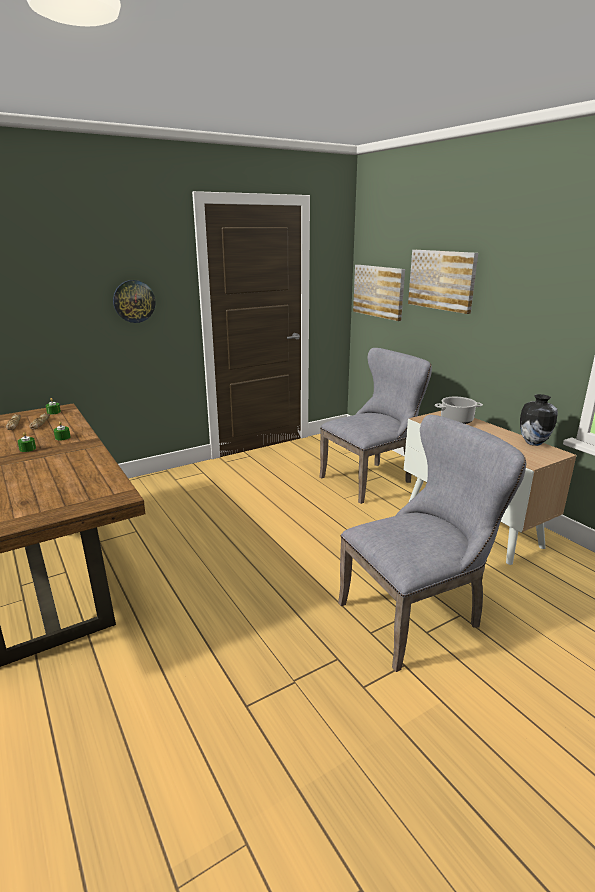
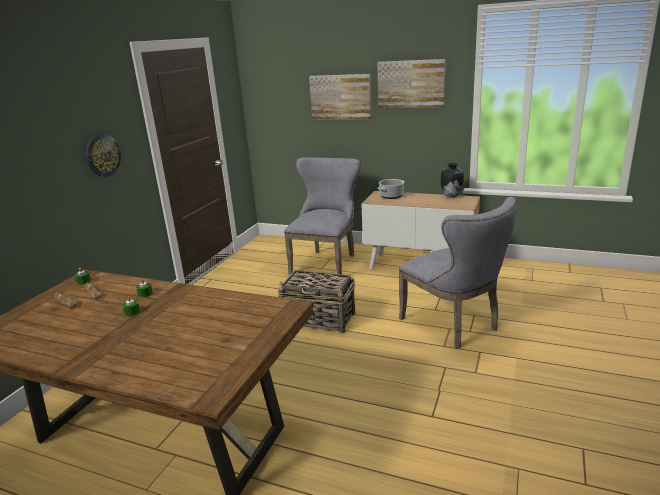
camera: 35 degrees left, 0 degrees up
(286, 536) = (320, 319): none -> basket
(379, 291) = (277, 113): picture -> picture (411, 84)
(417, 614) = (454, 325): grey chair -> grey chair turned 120 degrees clockwise

